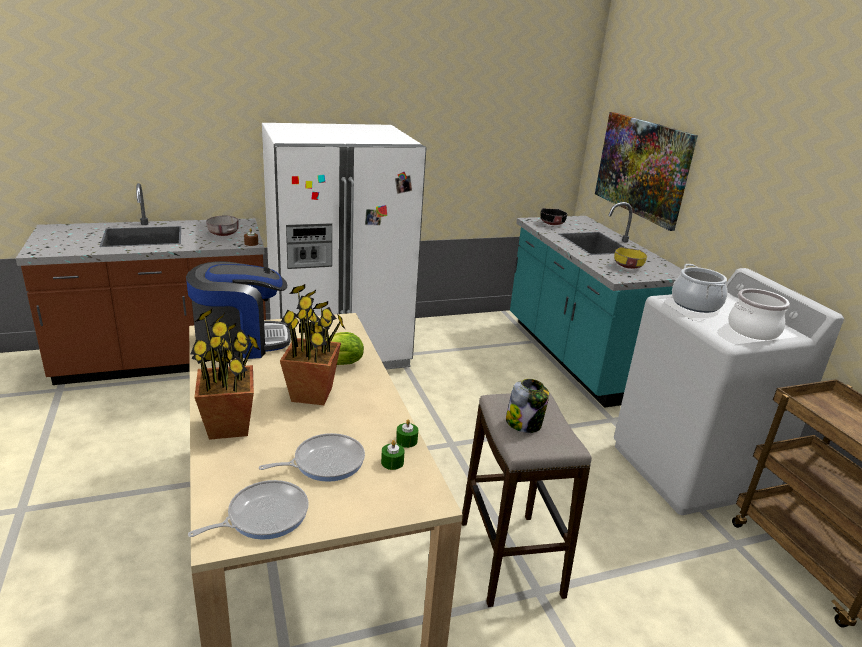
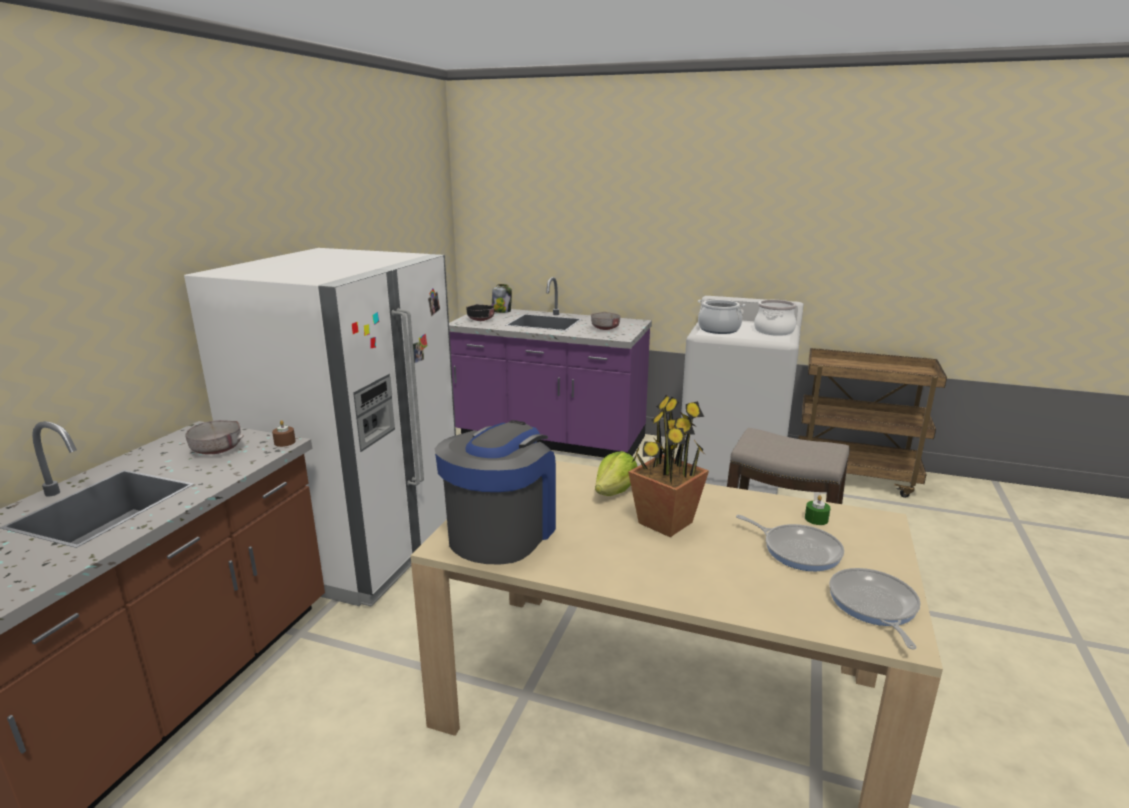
camera: 50 degrees left, 5 degrees down
(228, 426) = (693, 585): potted plant -> none
(325, 462) = (798, 550): frying pan -> frying pan turned 120 degrees clockwise
(406, 441) = (785, 503): green candle -> none
(524, 424) = (790, 451): jar -> jar (501, 311)
(576, 357) = (550, 439): turquoise counter -> purple counter
(628, 266) = (605, 328): yellow bowl -> grey bowl
(642, 168) = (548, 243): picture -> none

